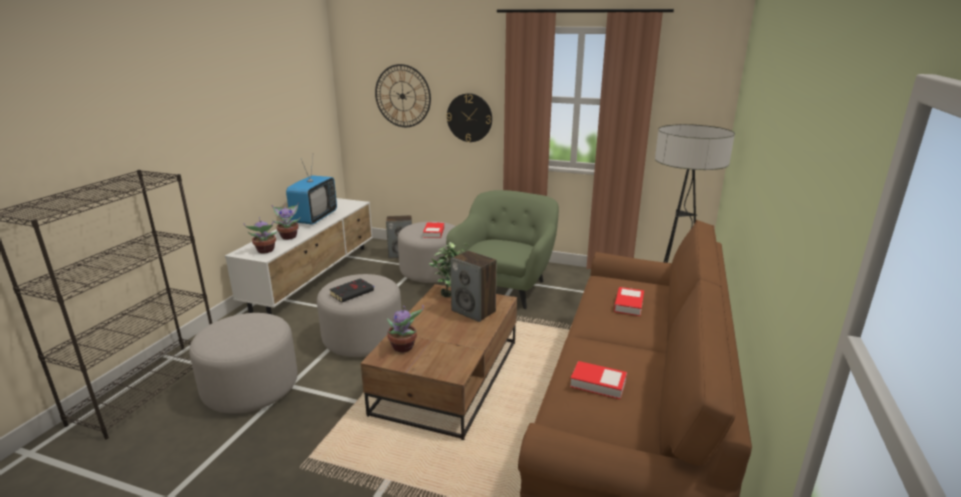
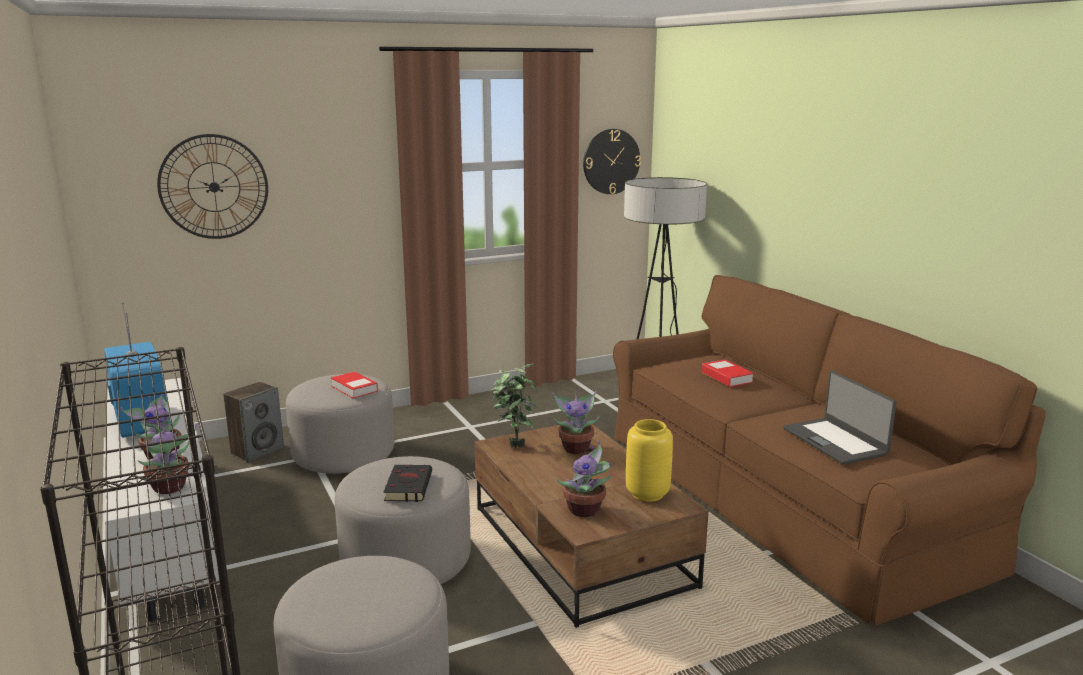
camera: 45 degrees left, 5 degrees down
(453, 356) = (647, 493): none -> yellow vase
(469, 117) = (336, 208): wall clock -> wall clock (611, 161)
(474, 311) = (576, 448): speaker -> potted plant
(505, 288) = (471, 437): green armchair -> none
(598, 383) = (835, 441): book -> laptop

